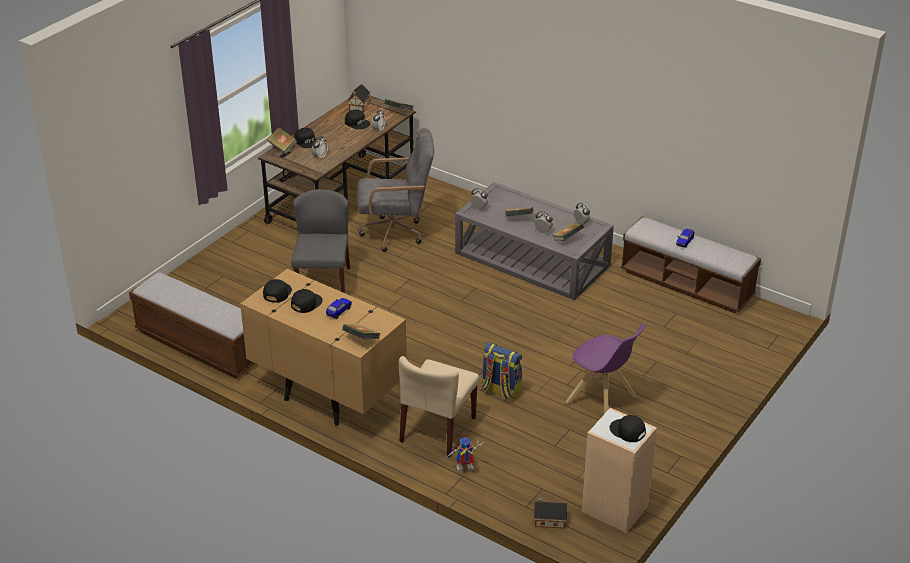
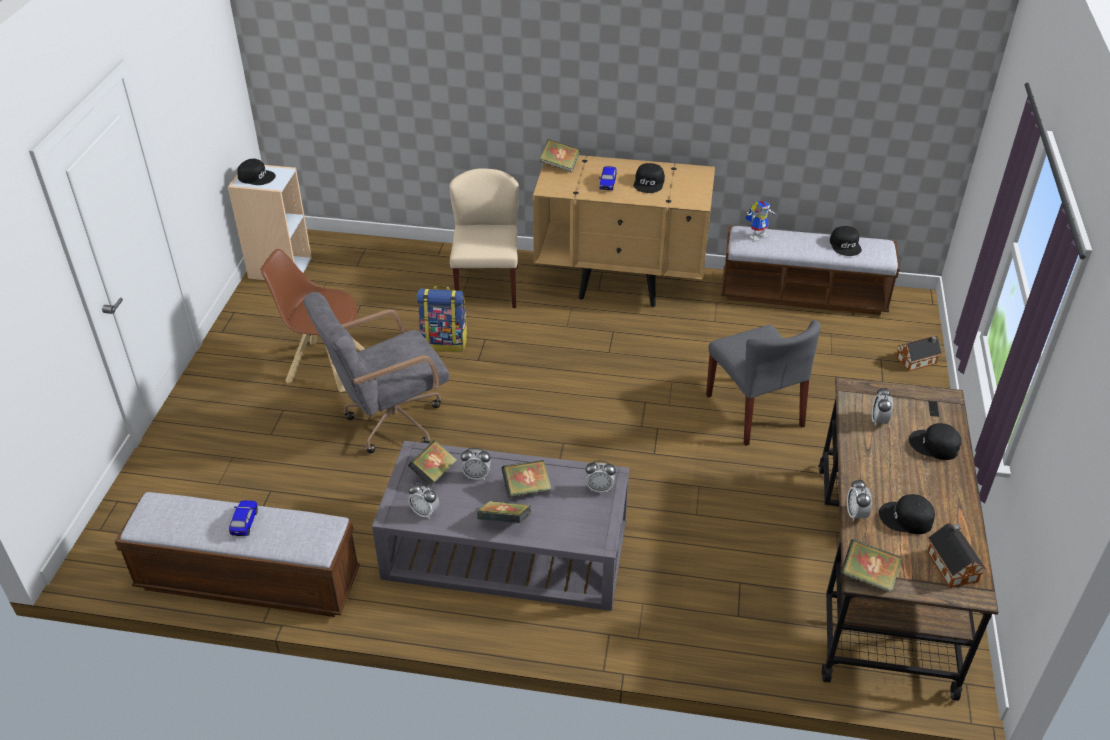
camera: 155 degrees right, 5 degrees up
(277, 293) = (690, 184): black cap -> black cap (845, 245)
(282, 148) = (951, 419): book -> book (504, 522)
(396, 234) = (736, 528): grey office chair -> grey office chair (389, 424)
(463, 469) = (440, 260): toy robot -> toy robot (758, 235)
(548, 519) = (340, 244): toy house -> toy house (917, 360)
(603, 400) = (324, 365): purple chair -> brown chair

